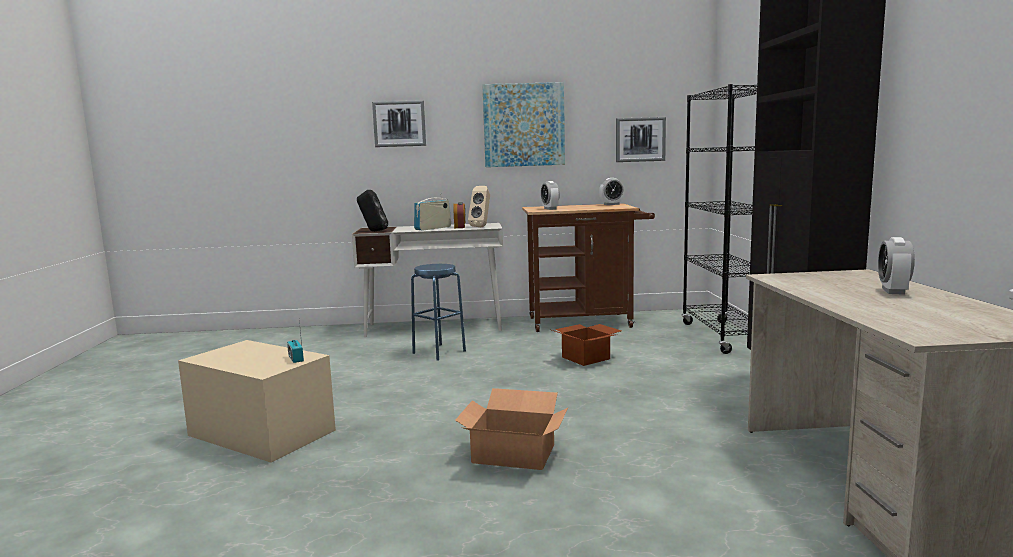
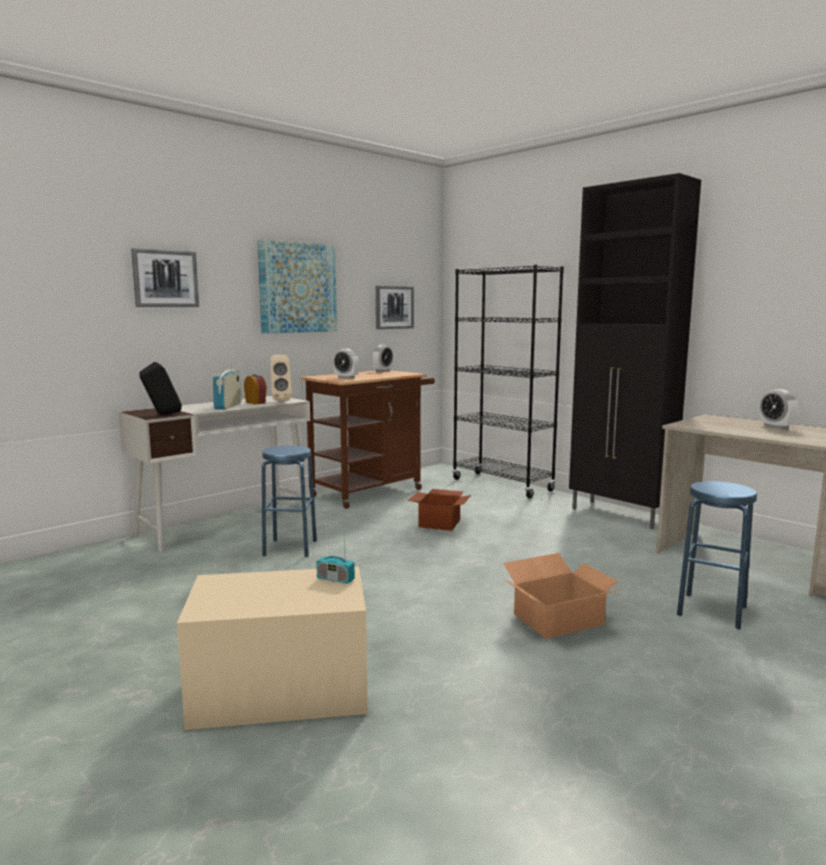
camera: 40 degrees left, 0 degrees up
(675, 496) = (711, 611): none -> blue stool

